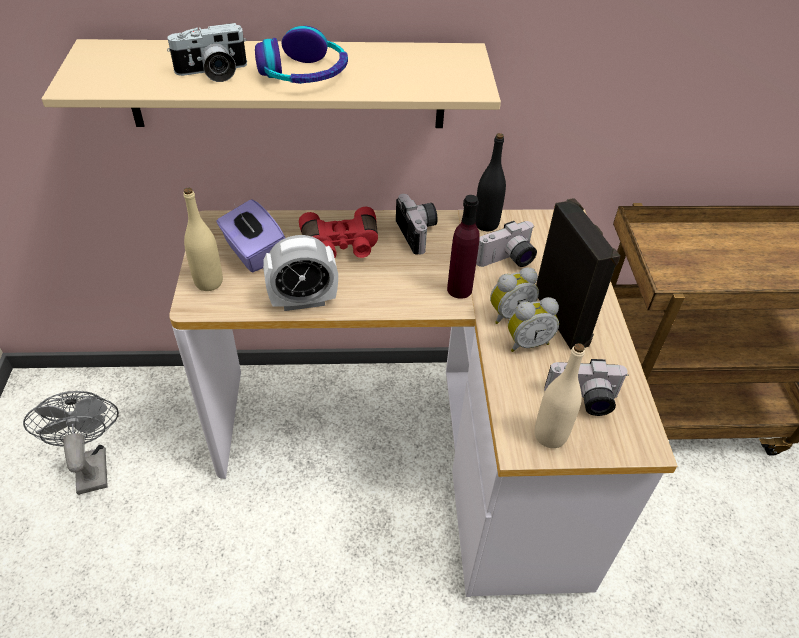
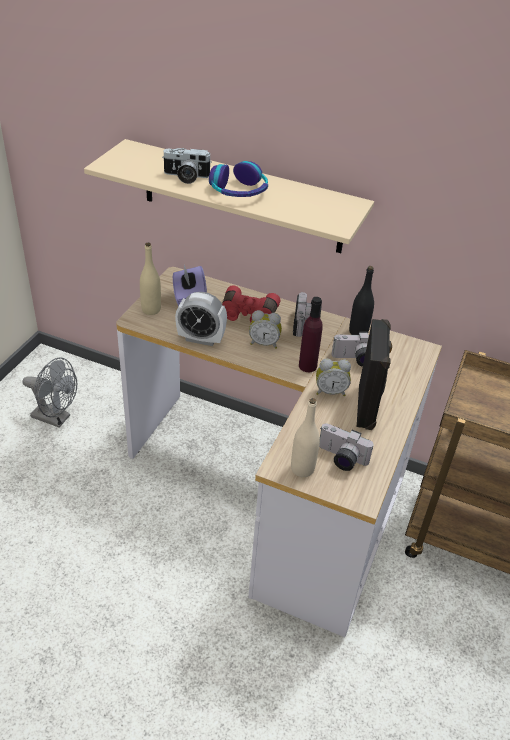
camera: 25 degrees right, 5 degrees down
(91, 464) = (56, 418): grey fan -> grey fan turned 105 degrees clockwise
(527, 342) = (329, 412): alarm clock -> alarm clock (264, 343)

